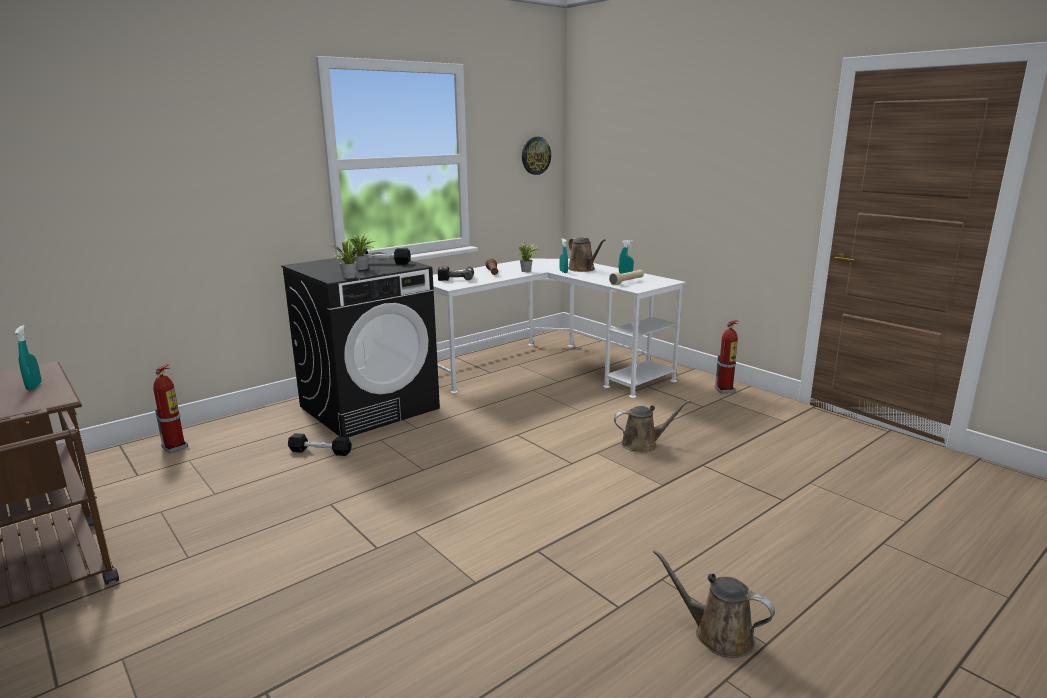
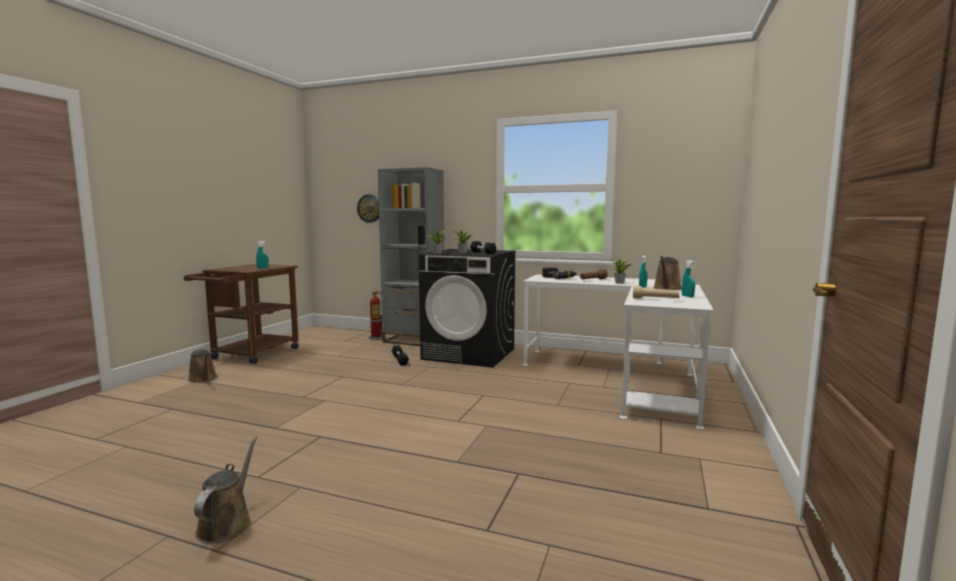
camera: 60 degrees right, 10 degrees down
(245, 424) = (414, 340): none -> grey bookcase
(535, 155) = (698, 185): wall clock -> wall clock (369, 208)
(643, 444) = (527, 439): brown watering can -> brown watering can (203, 379)
(725, 390) = (731, 457): fire extinguisher -> none

